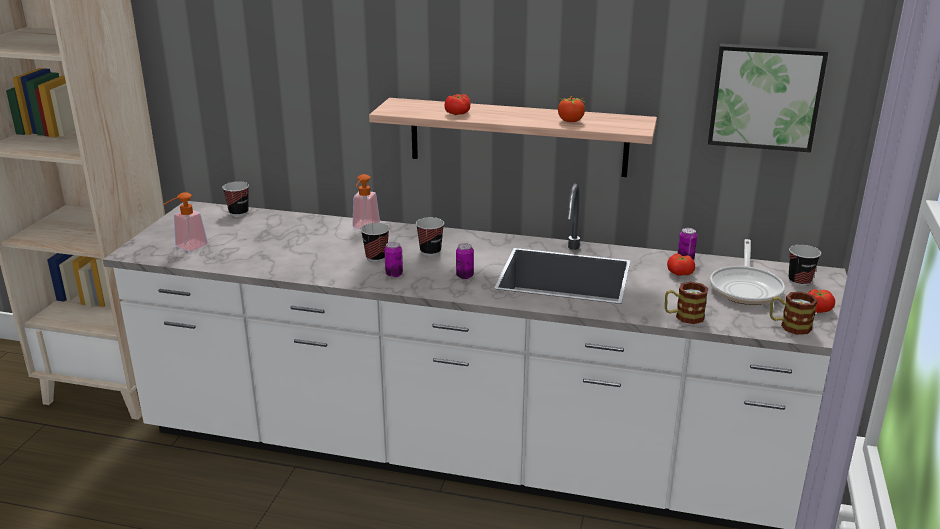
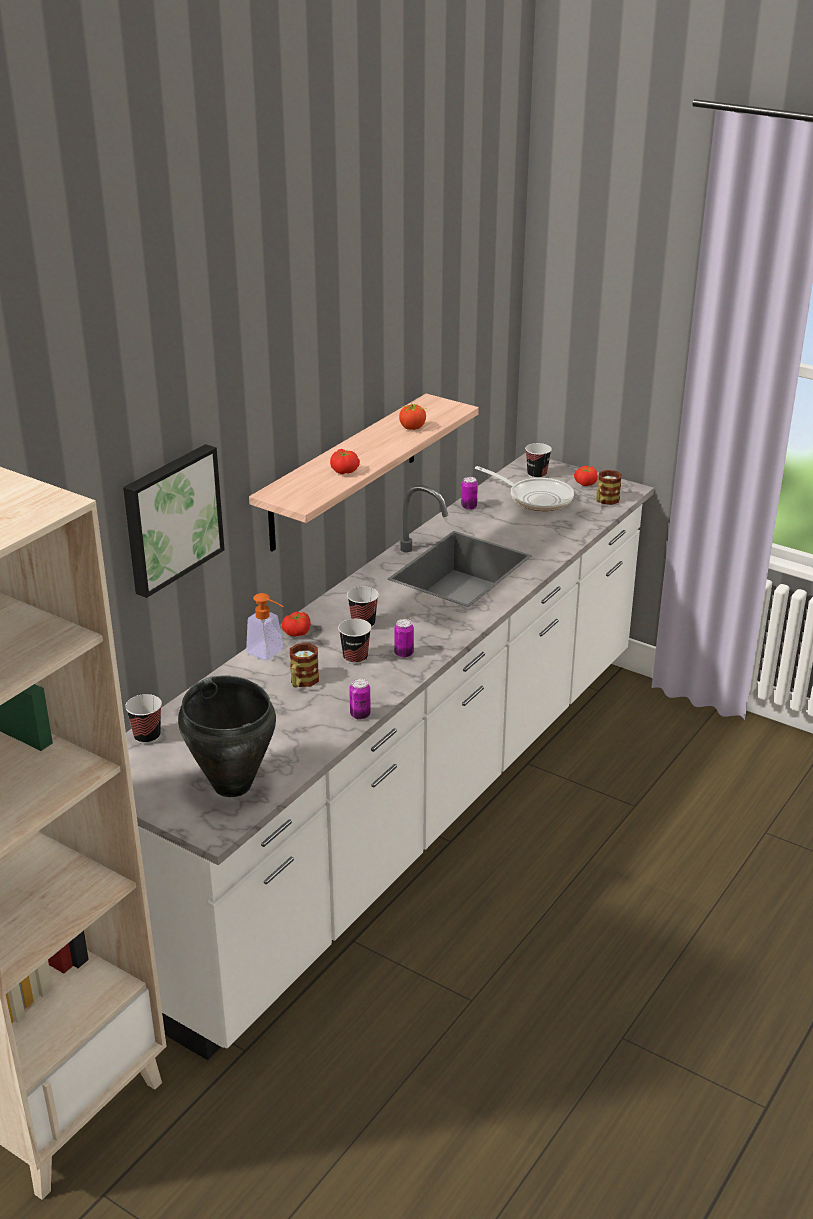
camera: 70 degrees left, 5 degrees up
(187, 248) = (233, 784): soap dispenser -> black cooking pot
(464, 276) = (433, 616): can -> can (360, 715)
(680, 273) = (493, 516): tomato -> tomato (297, 633)
(683, 316) = (569, 536): mug -> mug (302, 682)
(765, 96) = (478, 338): picture -> picture (170, 518)

